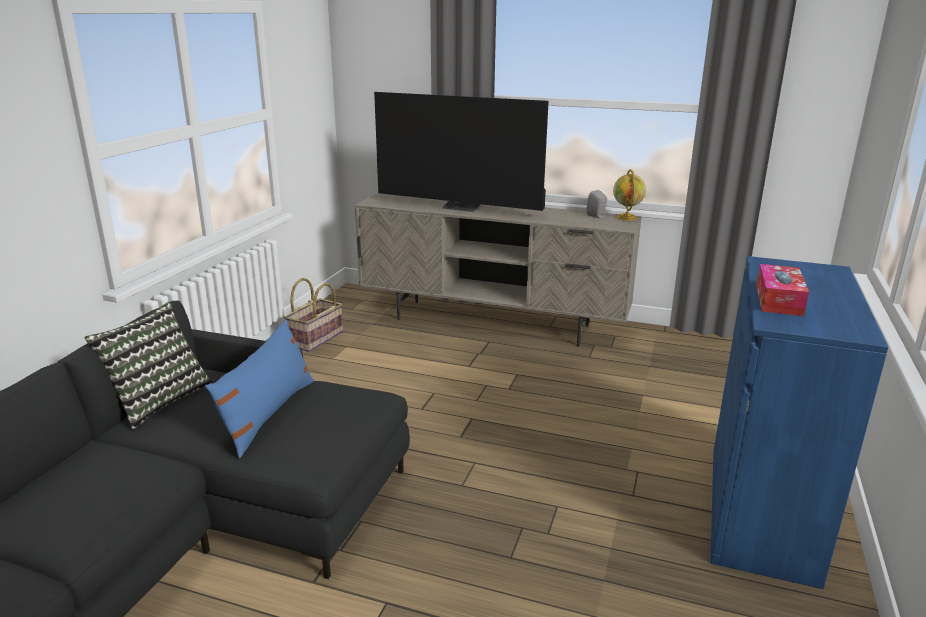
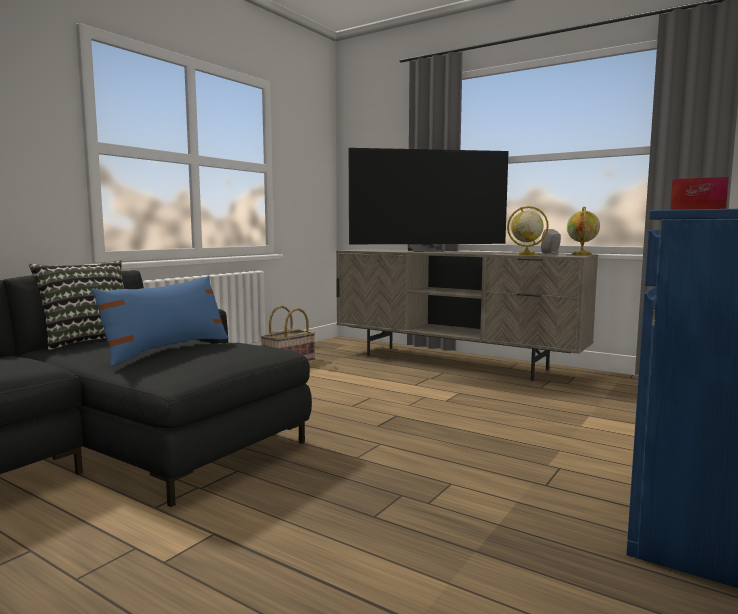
camera: 15 degrees right, 15 degrees down
(462, 207) = (427, 251): television -> television turned 45 degrees counterclockwise
(574, 222) = (526, 254): none -> globe

